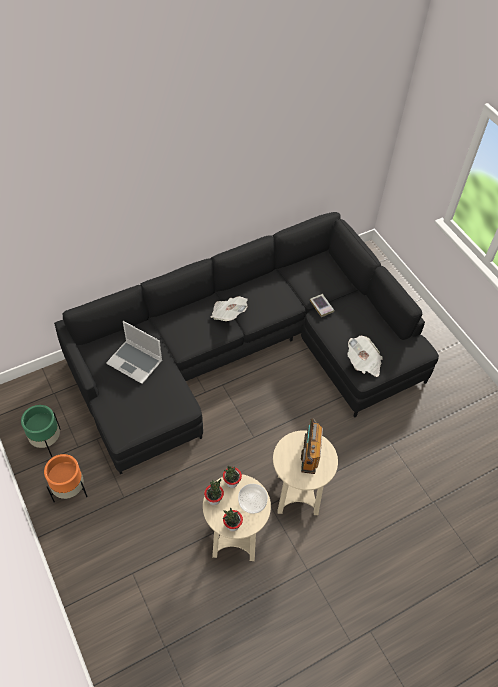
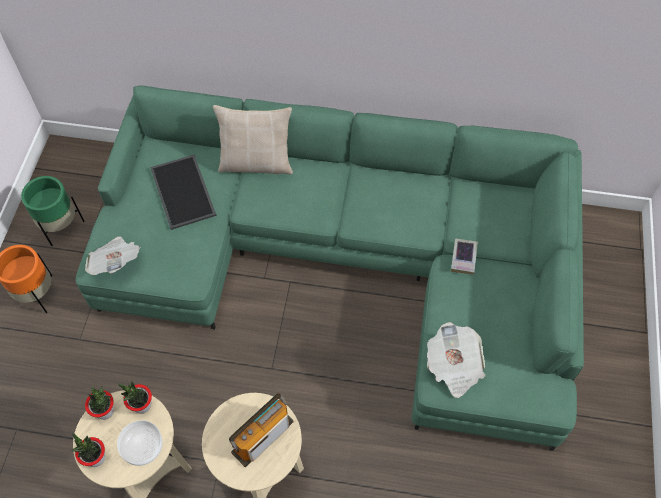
camera: 40 degrees right, 5 degrees up
(135, 362) = (184, 192): laptop -> tray
(164, 321) = (256, 163): none -> beige pillow
(228, 314) = (337, 198): newspaper -> newspaper (116, 262)
(247, 354) = (350, 263): black sofa -> green sofa

